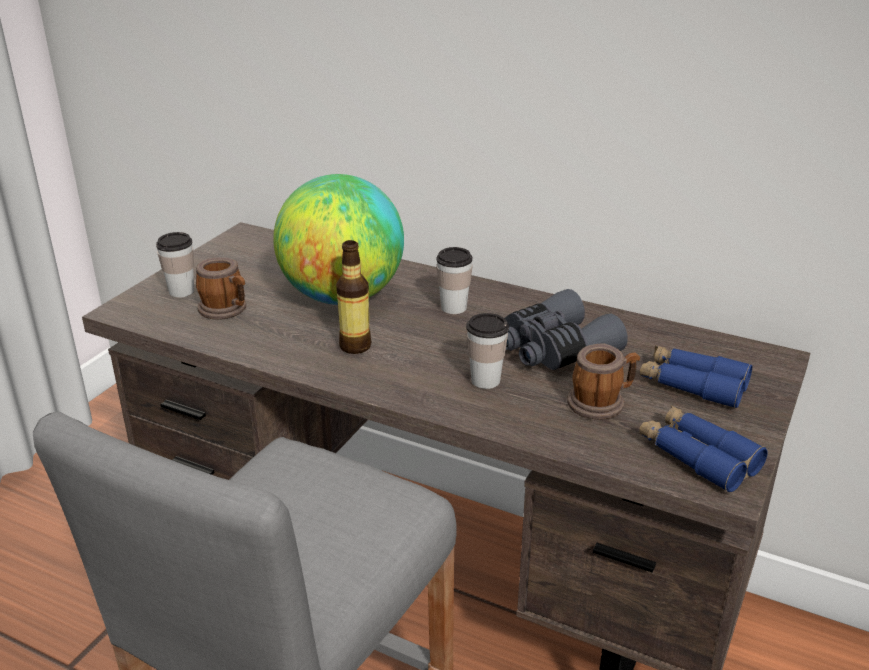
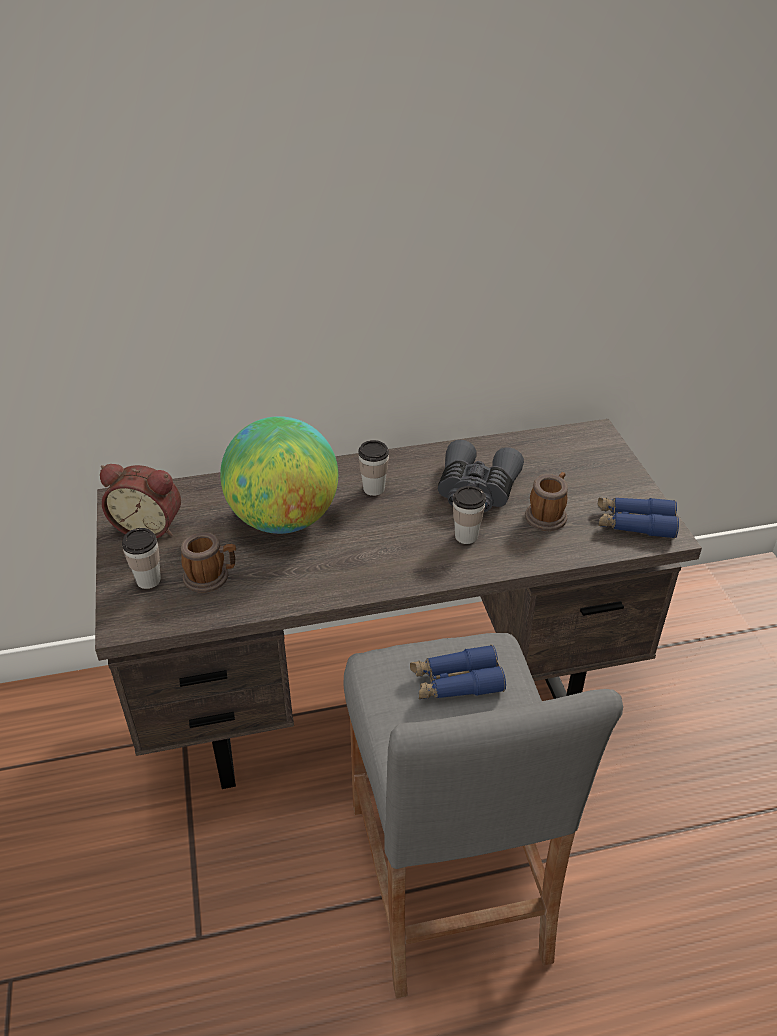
camera: 40 degrees left, 10 degrees up
(237, 258) = (149, 526): none -> alarm clock
(355, 346) = (350, 556): bottle -> none
(692, 385) = (578, 475): blue binoculars -> blue binoculars (456, 682)

